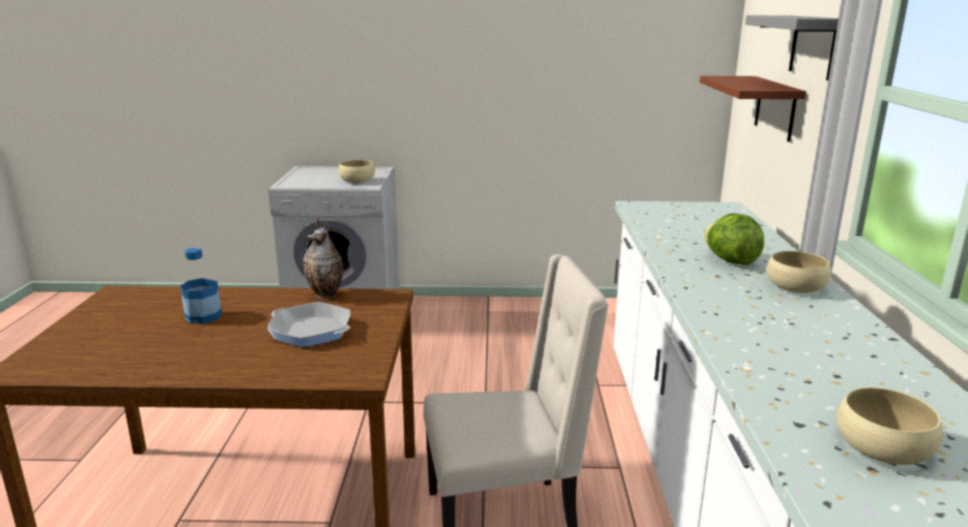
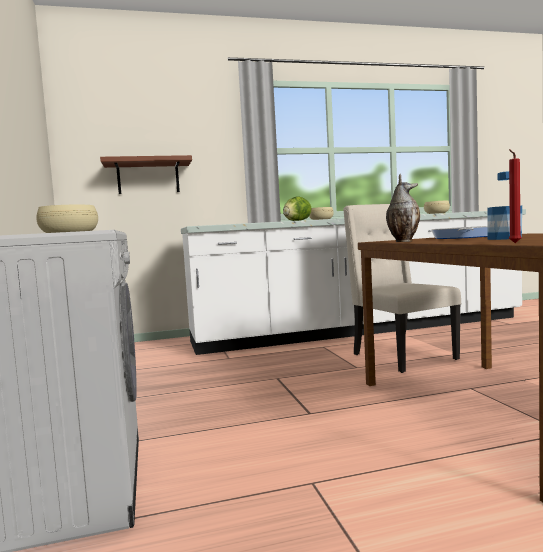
camera: 105 degrees left, 15 degrees down
(145, 290) = (513, 243): none -> red candle
(813, 46) = (186, 137): grey shelf -> none

